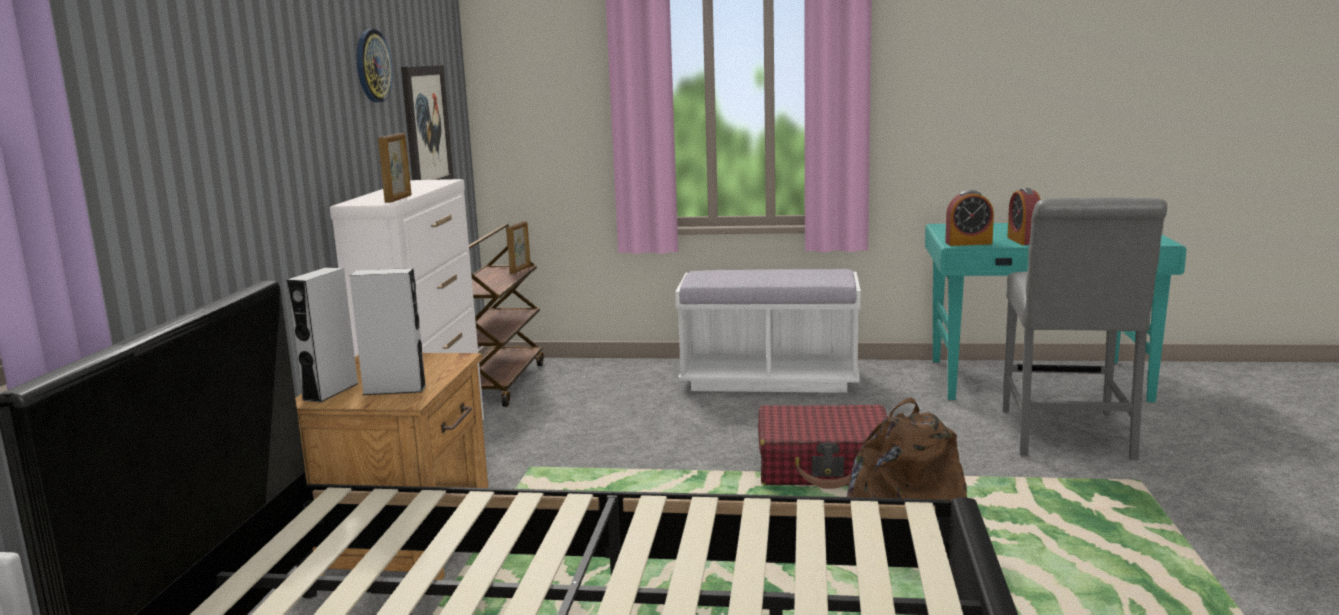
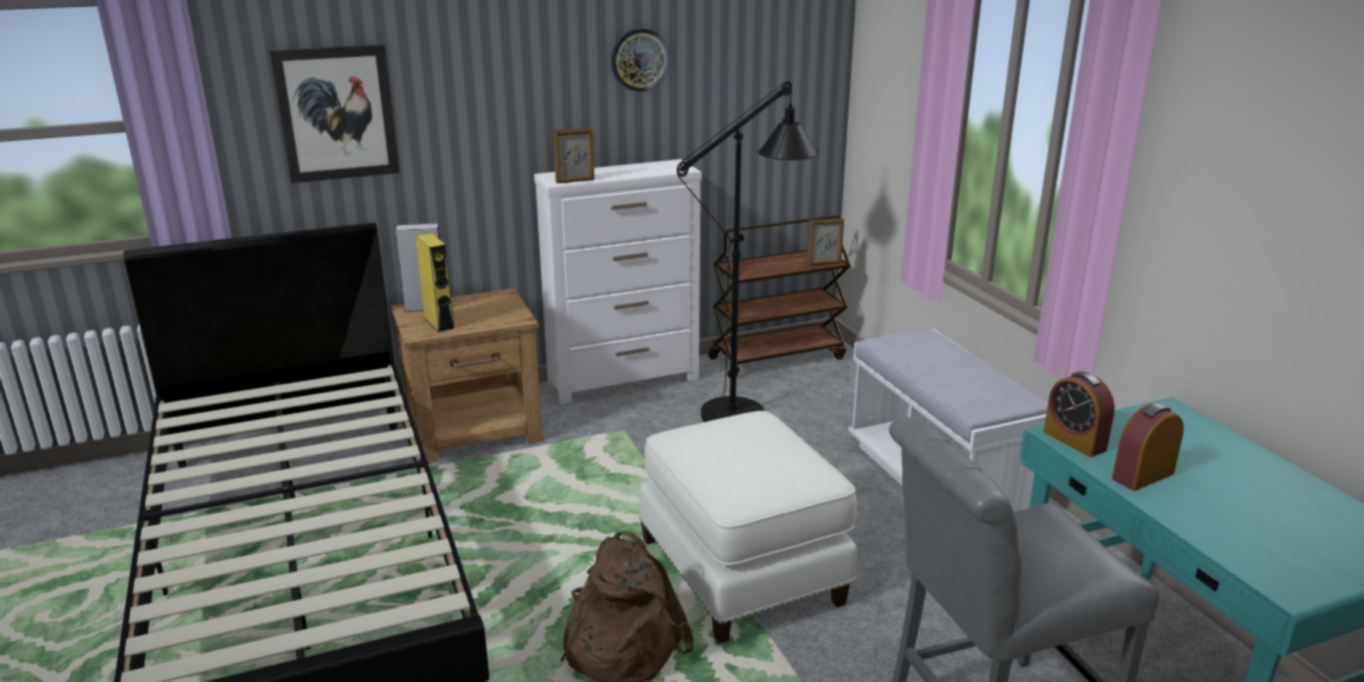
camera: 60 degrees right, 10 degrees up
(394, 389) = (439, 323): grey speaker -> yellow speaker
(426, 127) = (738, 112): picture -> picture (337, 113)
(570, 413) = (744, 409): none -> black floor lamp
(825, 466) = (743, 570): red suitcase -> white ottoman

